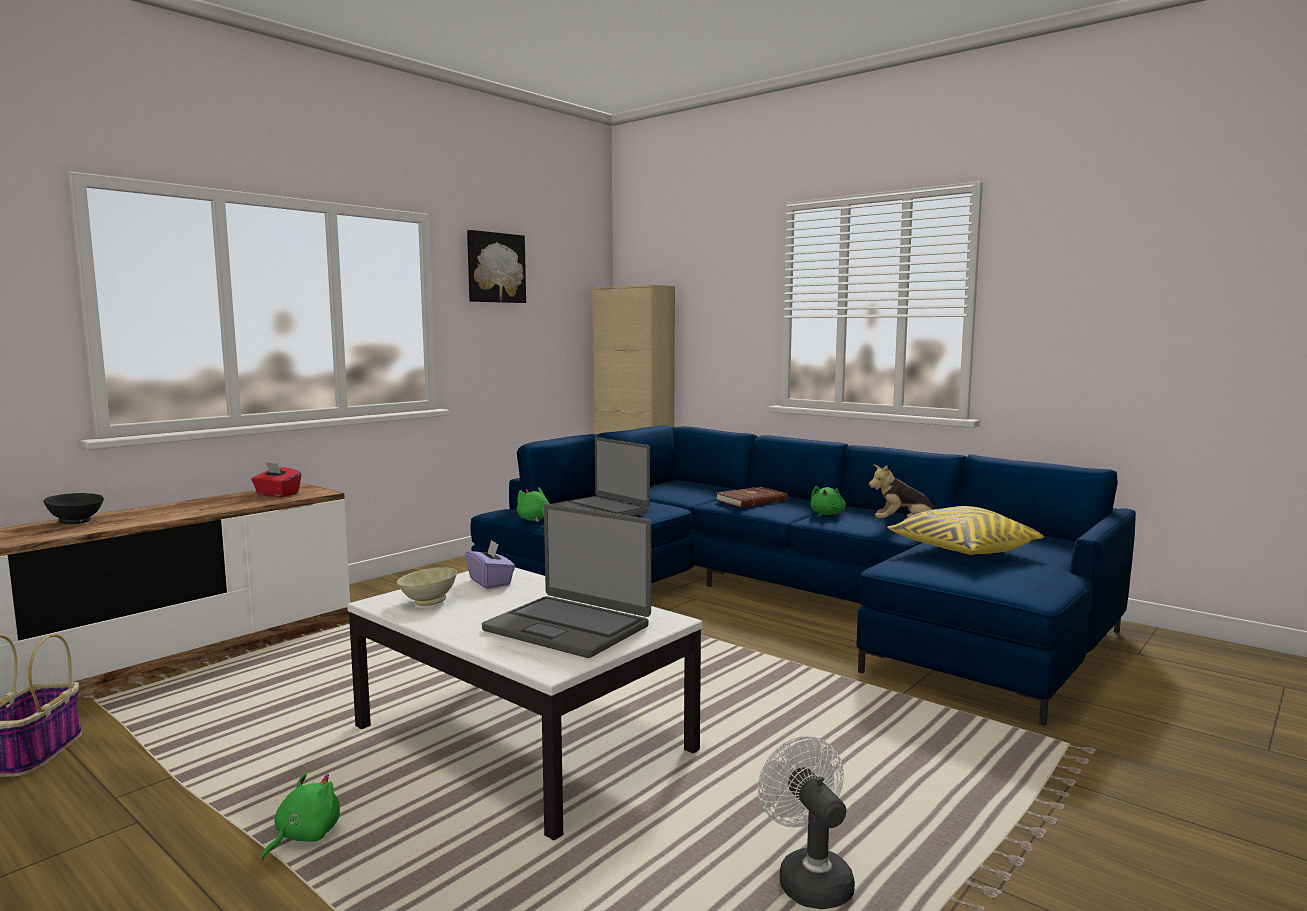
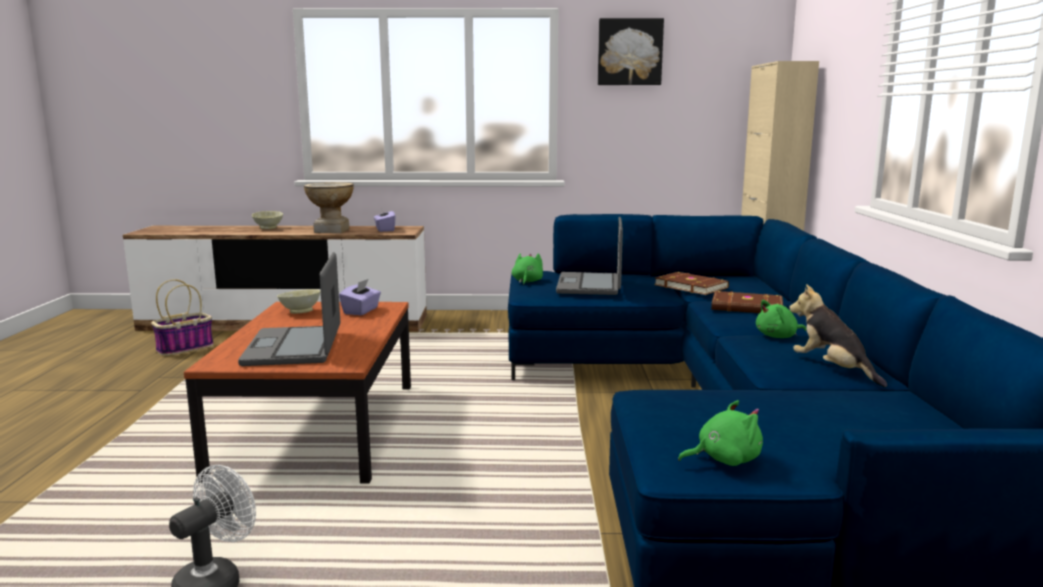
camera: 50 degrees right, 5 degrees up
(75, 522) = (268, 228): black bowl -> beige bowl
(205, 507) = (331, 231): none -> vase
(277, 494) = (384, 230): red tissue box -> purple tissue box
(304, 836) = (153, 425): green plush toy -> green plush toy (724, 459)
(524, 738) = (320, 428): white coffee table -> brown coffee table
(668, 495) = (691, 286): none -> brown book
(962, 552) = (765, 408): yellow pillow -> none

